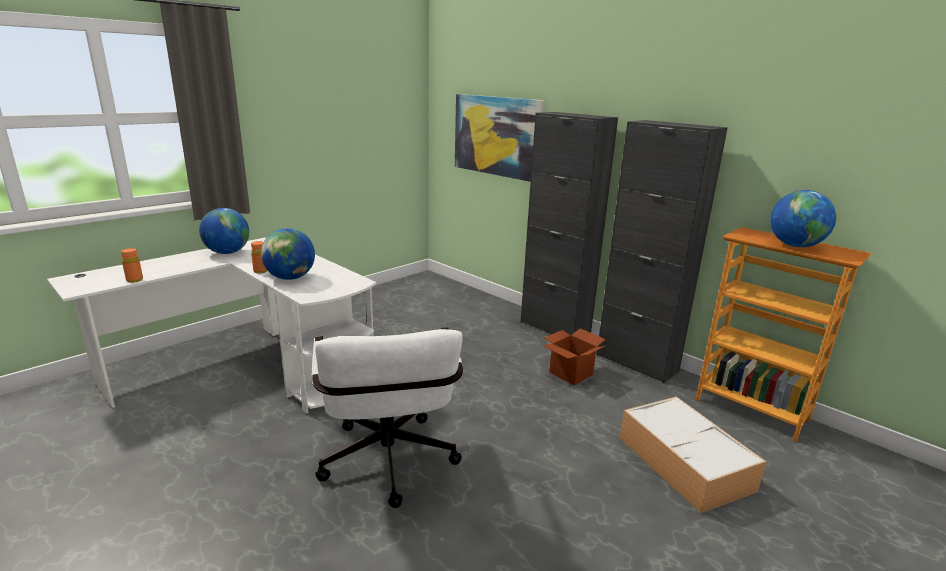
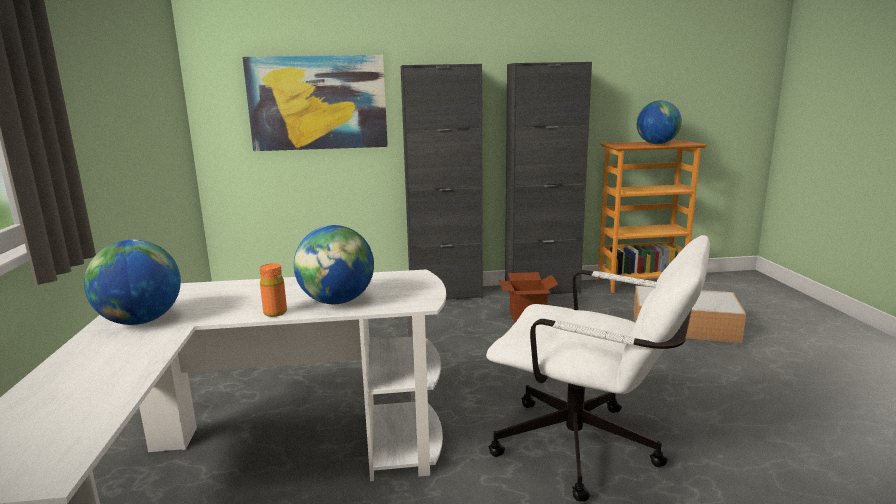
camera: 50 degrees left, 5 degrees down
(134, 280) = (115, 406): orange bottle -> none

